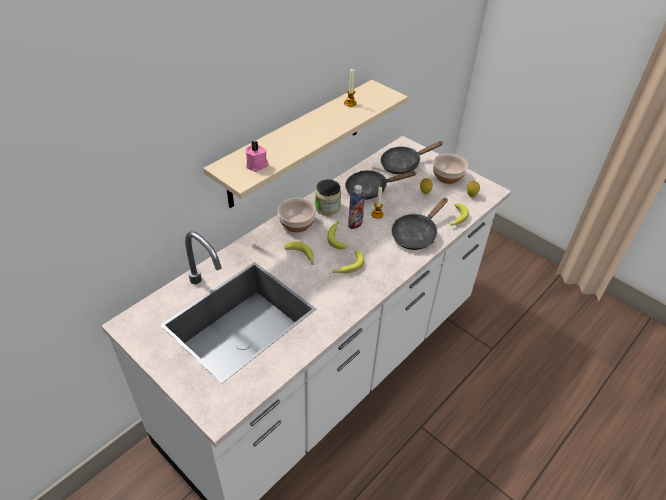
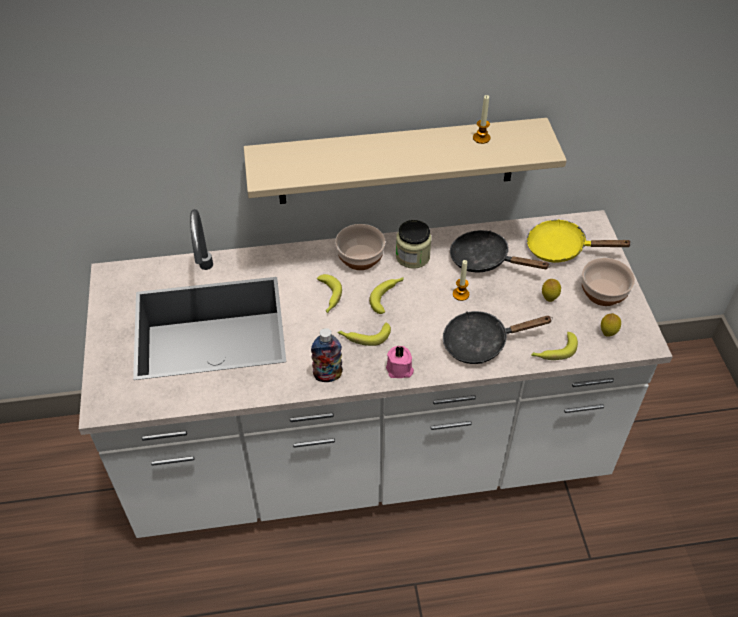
camera: 40 degrees right, 5 degrees up
(257, 165) = (296, 168): pink candle -> pink candle (399, 370)
(355, 224) = (423, 292): bottle -> bottle (328, 375)
(403, 164) = (562, 249): black frying pan -> yellow frying pan

